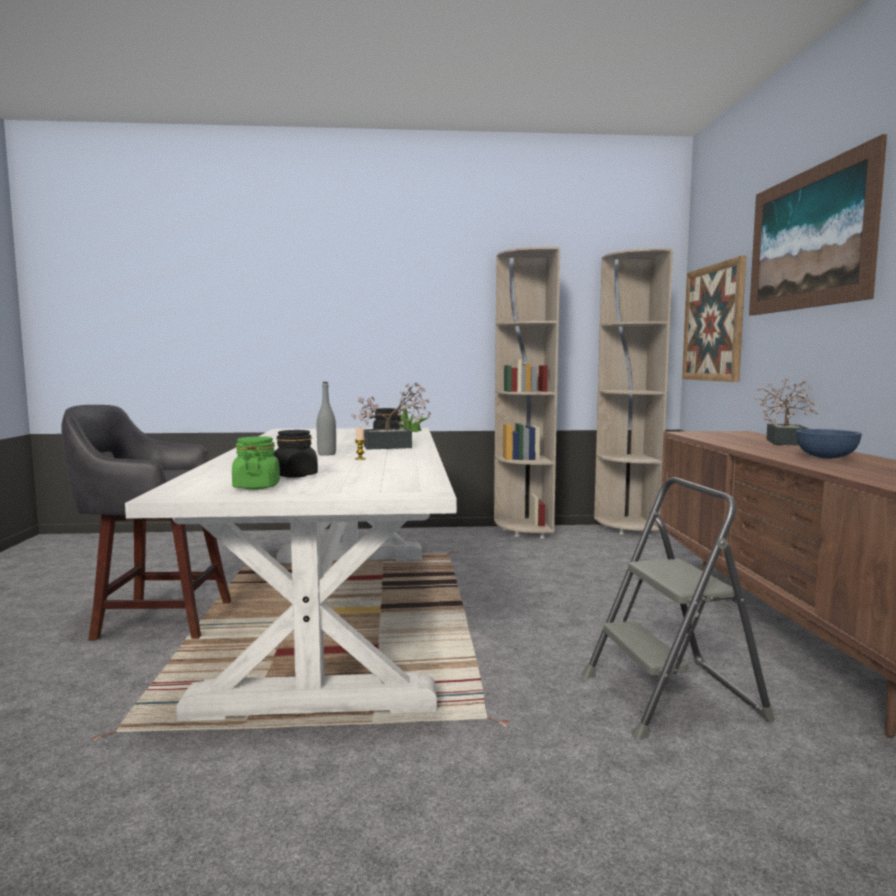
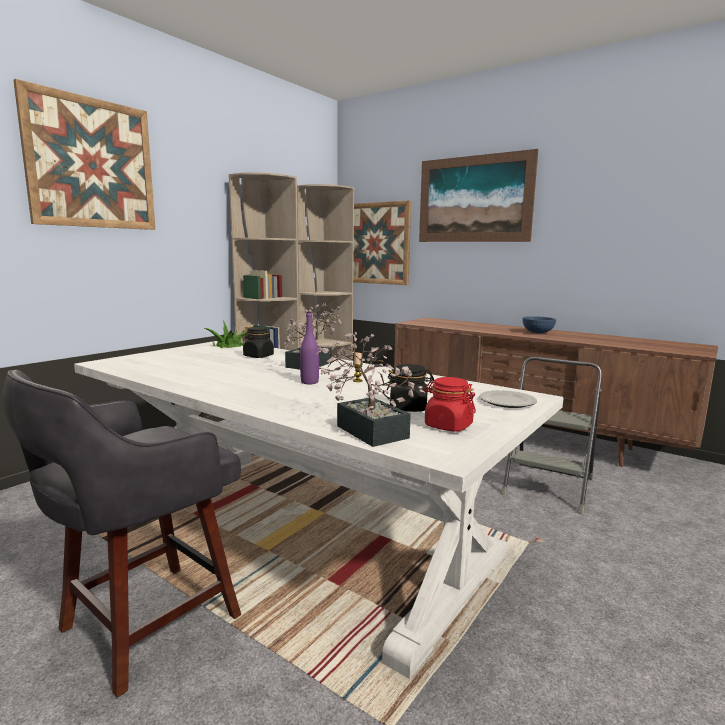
camera: 50 degrees left, 5 degrees up
(256, 486) = (448, 426): green jar -> red jar
(326, 454) = (309, 382): grey bottle -> purple bottle
(351, 264) = (91, 164): none -> picture
(380, 488) = (506, 402): none -> plate
(785, 441) = (477, 323): potted plant -> potted plant (368, 429)

